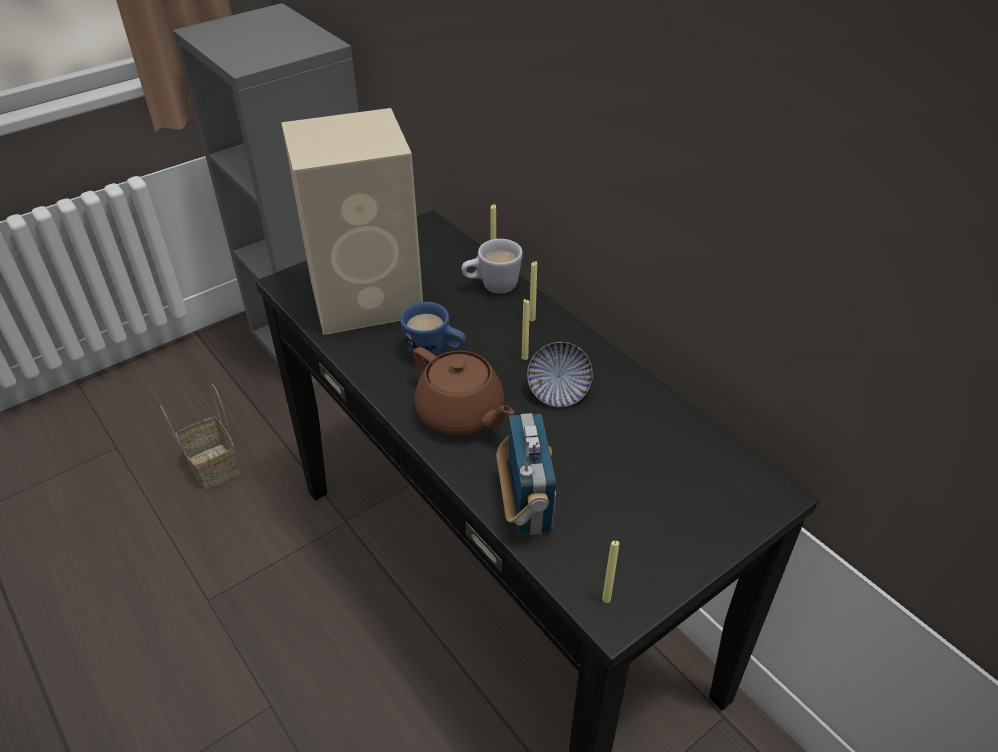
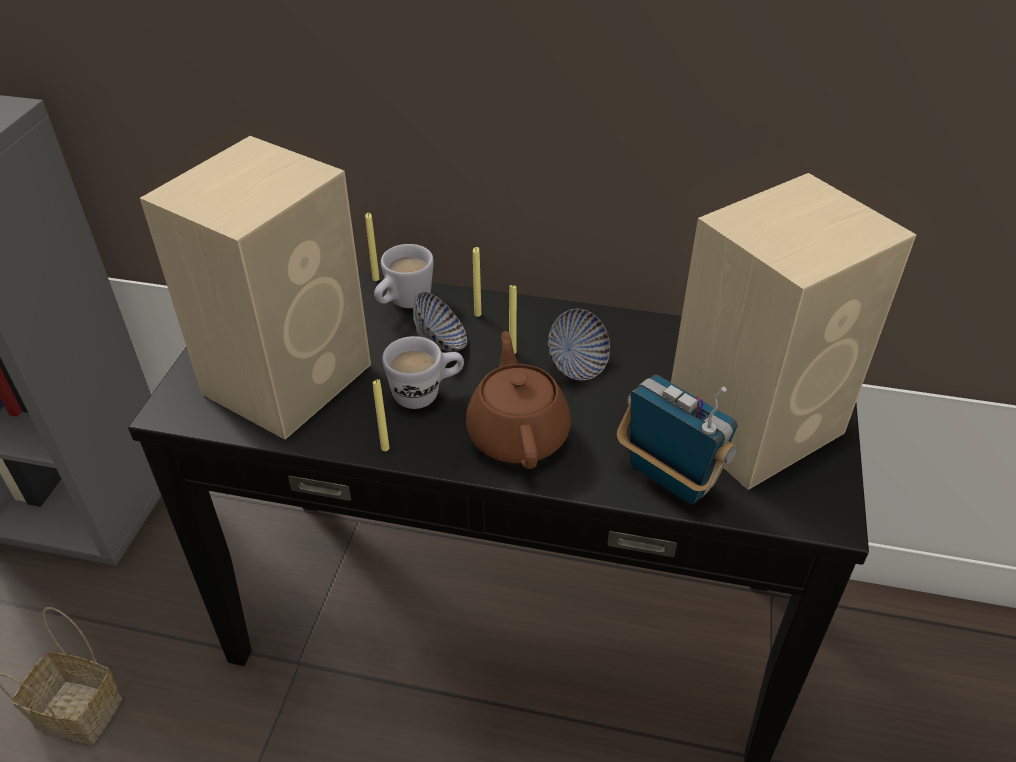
camera: 40 degrees left, 0 degrees up
(435, 354) = (426, 393): blue mug -> white mug
(461, 414) = (518, 434): brown teapot -> brown teapot turned 105 degrees counterclockwise
(485, 325) = (441, 342): none -> bowl
(606, 599) = (812, 508): yellow candle -> yellow candle (385, 448)
(644, 512) = (757, 422): none -> beige speaker

